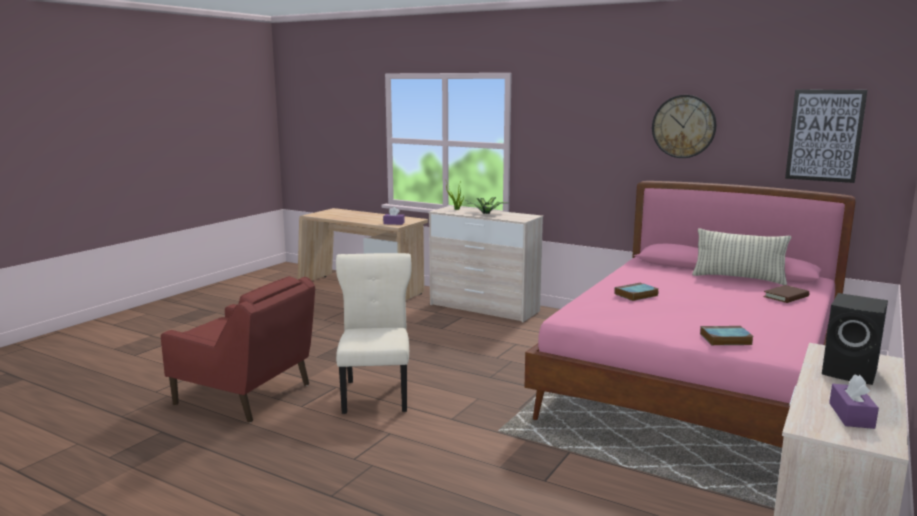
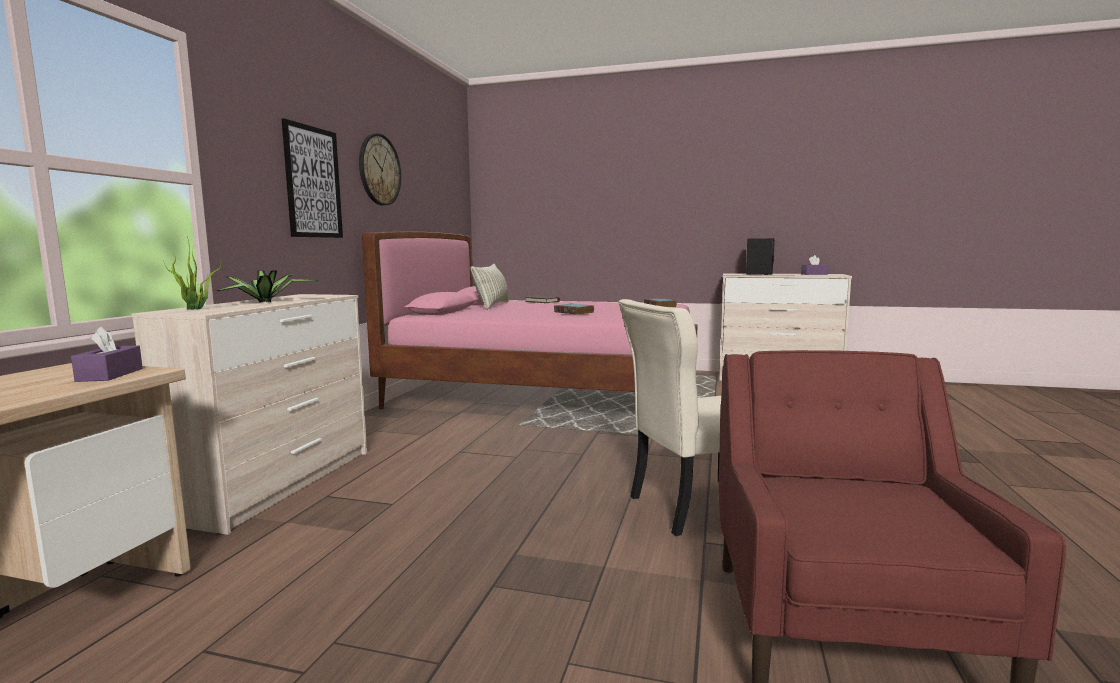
camera: 105 degrees left, 5 degrees down
(824, 135) = (443, 187): picture -> picture (313, 182)

